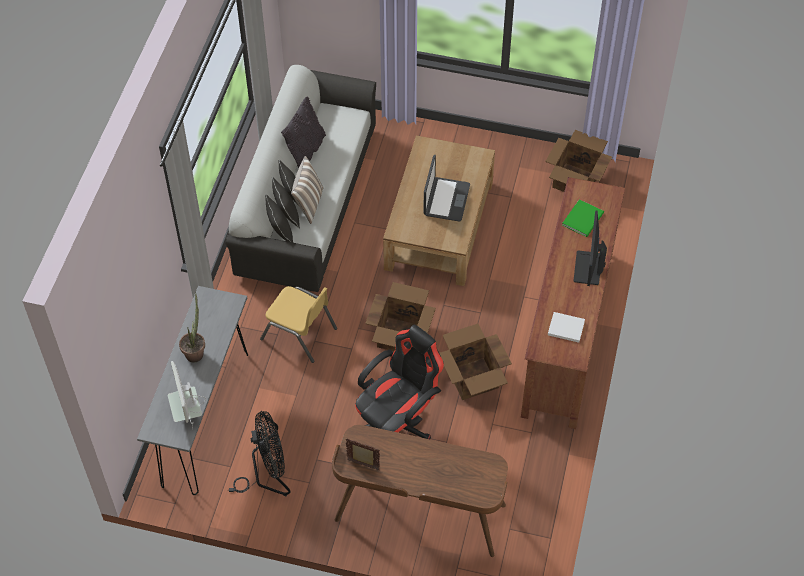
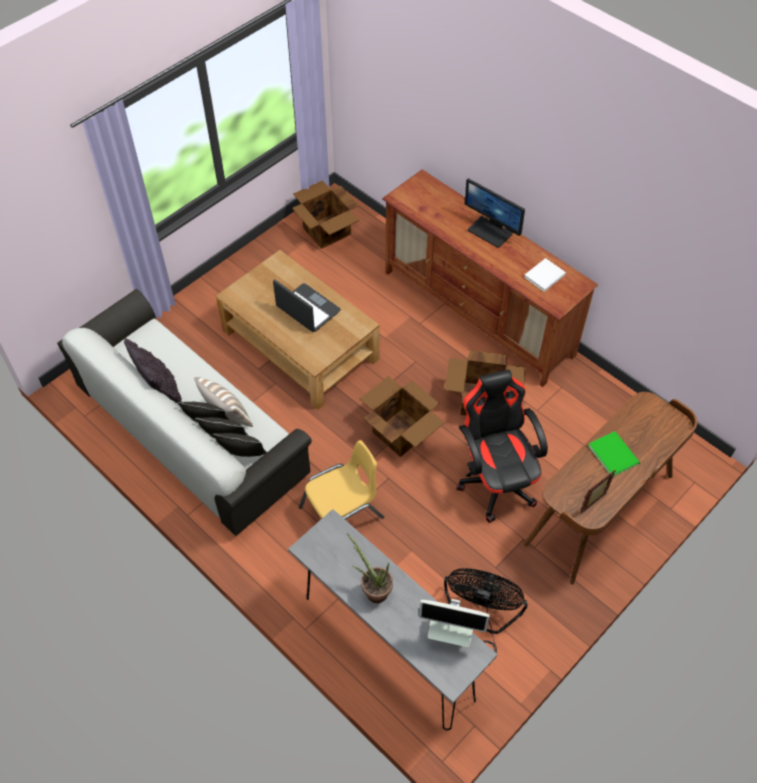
camera: 60 degrees left, 0 degrees up
(584, 218) = (436, 209): green book -> green book (613, 453)

